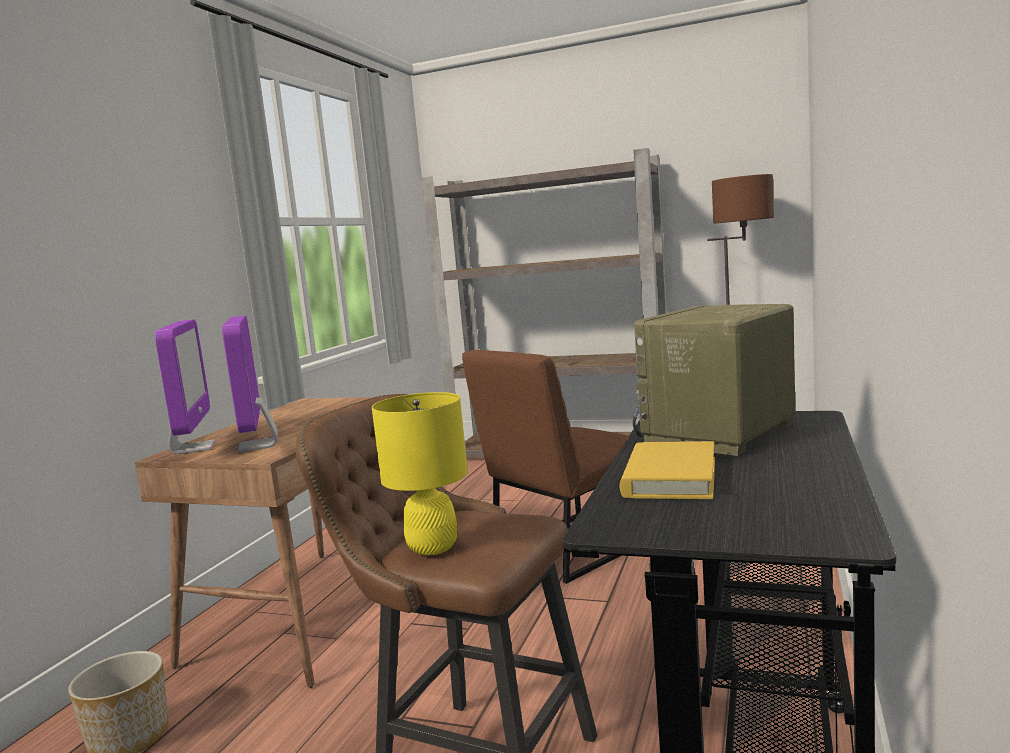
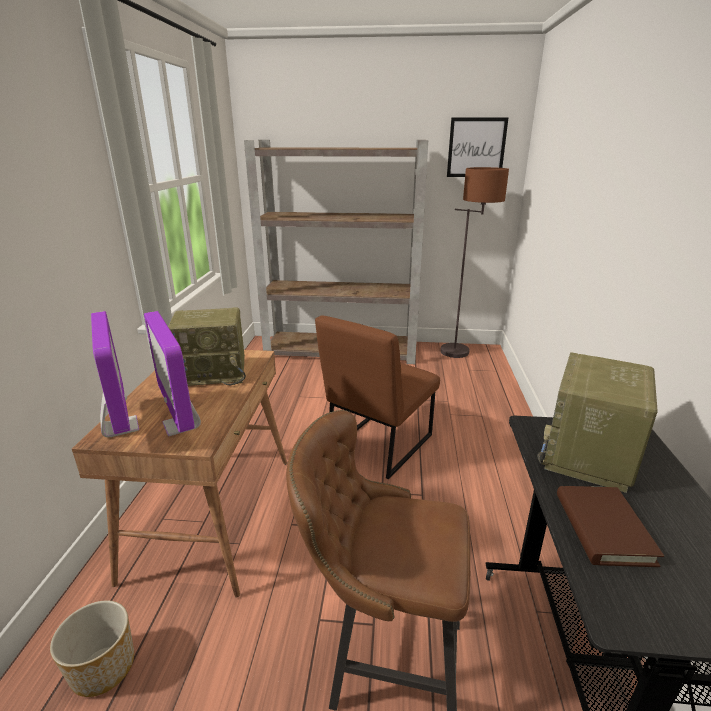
camera: 15 degrees left, 15 degrees up
(324, 413) = (214, 373): none -> radio
(434, 549) = (394, 559): yellow table lamp -> none
(670, 477) = (603, 528): yellow book -> brown book
(732, 157) = (476, 148): none -> picture

